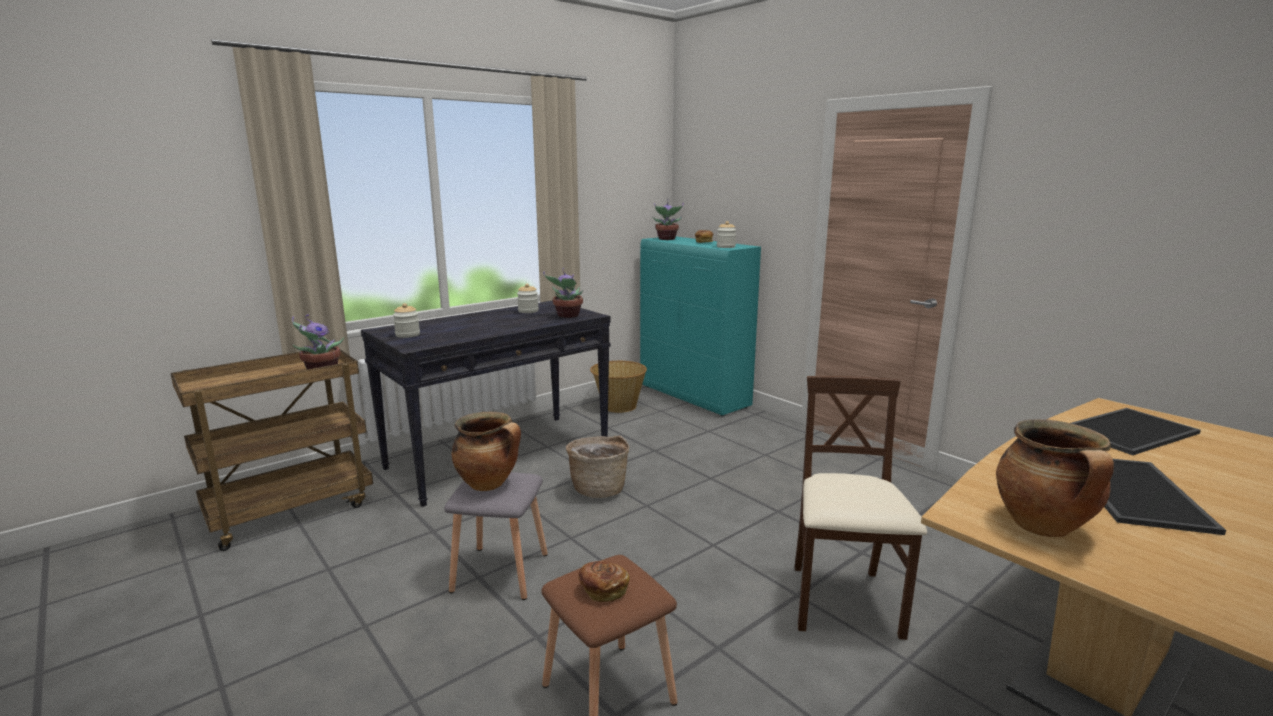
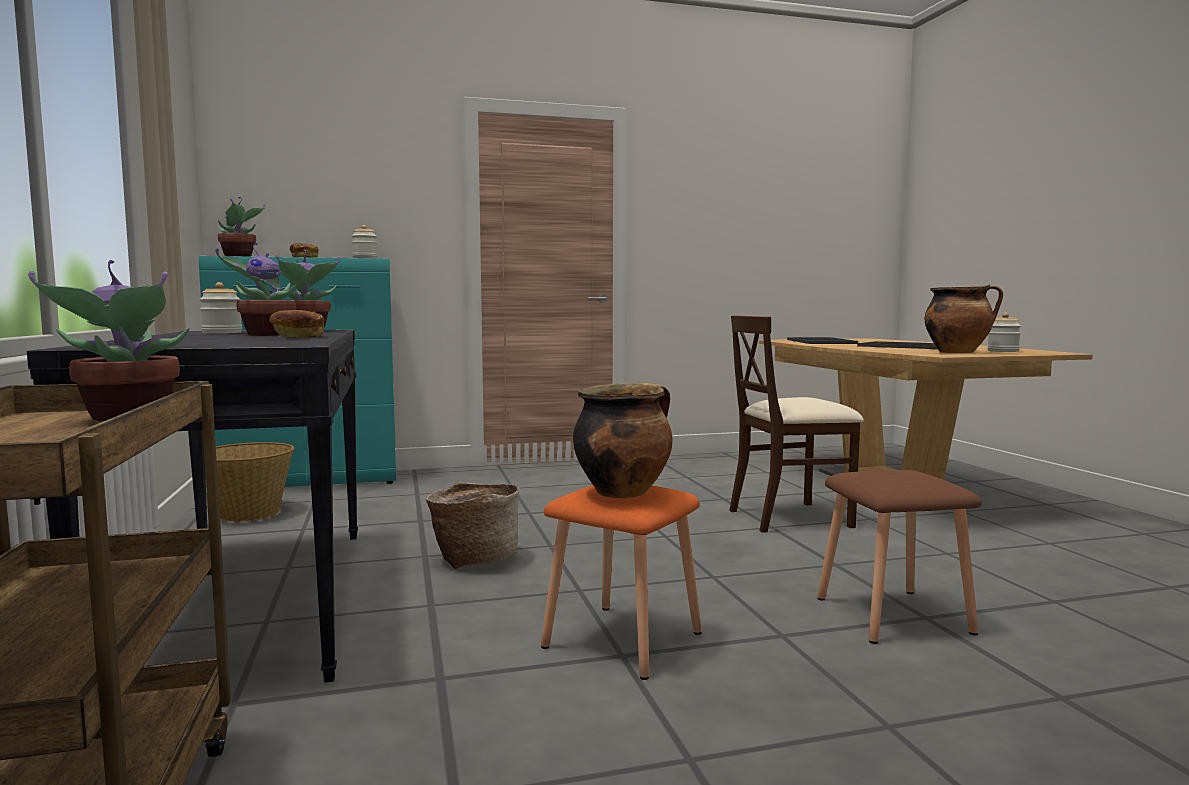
camera: 65 degrees left, 10 degrees down
(407, 335) = (193, 344): jar -> jar (1003, 351)
(500, 571) = (620, 639): grey stool -> orange stool
(512, 321) = (265, 334): none -> potted plant
(603, 590) = (911, 478): bread -> bread (298, 337)
(843, 602) = (790, 517): beige chair -> beige chair turned 45 degrees counterclockwise

